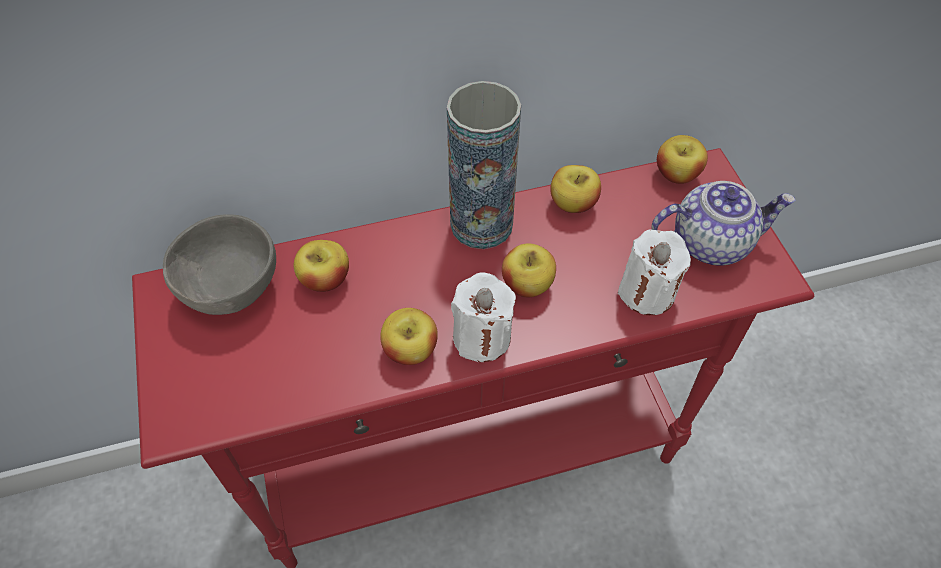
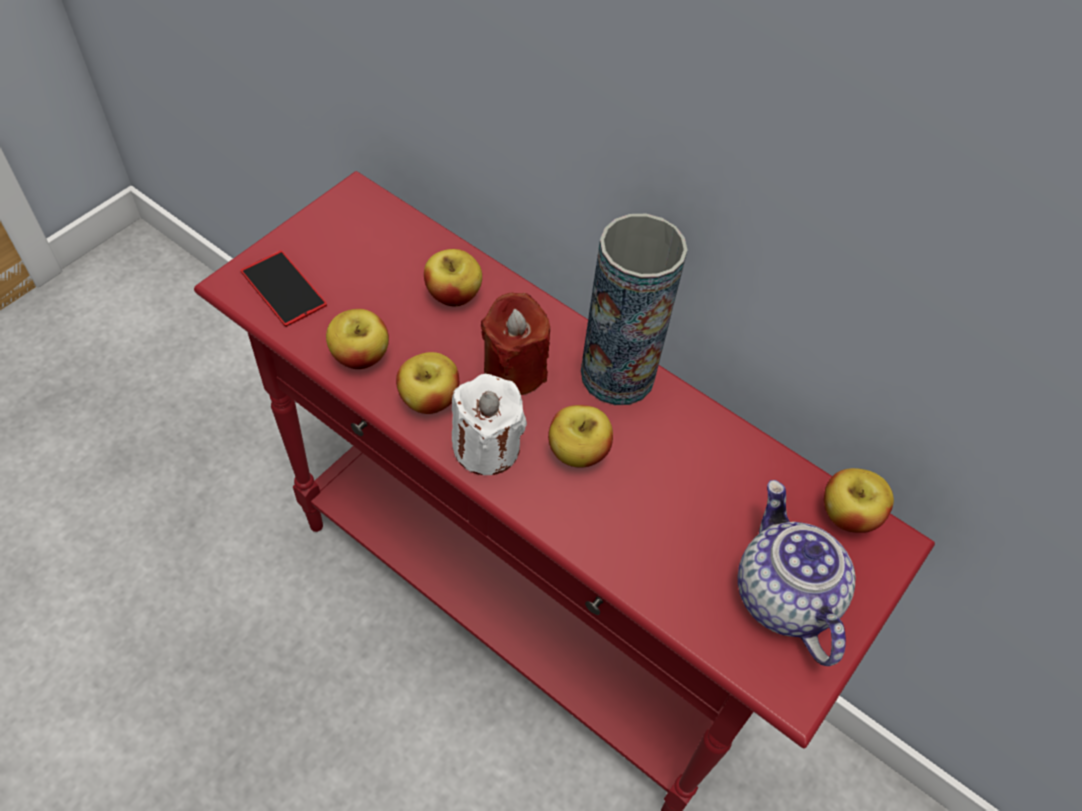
camera: 50 degrees right, 0 degrees up
(211, 393) = (283, 288): none -> phone
(230, 289) = (391, 238): grey bowl -> none
(428, 281) = (514, 370): none -> red candle
(572, 203) = (714, 438): apple -> apple (360, 356)
(647, 292) = (658, 564): white candle -> none
(711, 242) = (782, 595): teapot -> teapot turned 150 degrees counterclockwise

